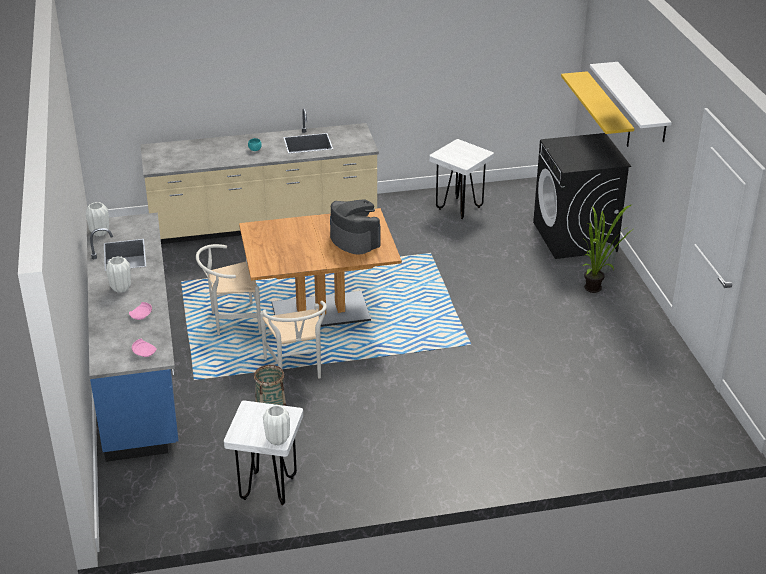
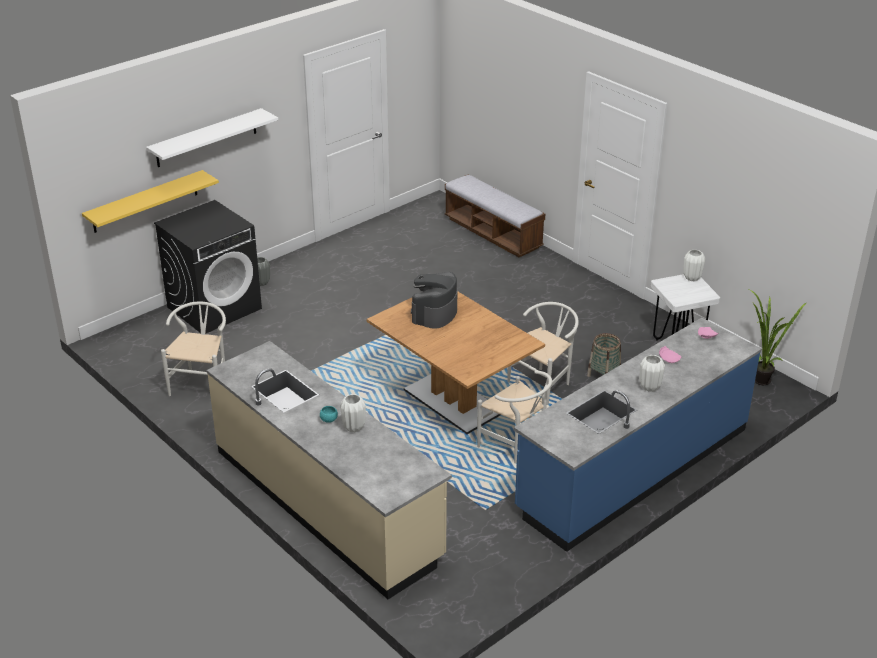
camera: 120 degrees left, 0 degrees up
(99, 233) = (586, 445): white vase -> white vase (354, 427)
(459, 208) = (202, 384): white stool -> white chair
(597, 289) = (295, 279): potted plant -> potted plant (759, 378)
(612, 452) = (493, 233): none -> bench

